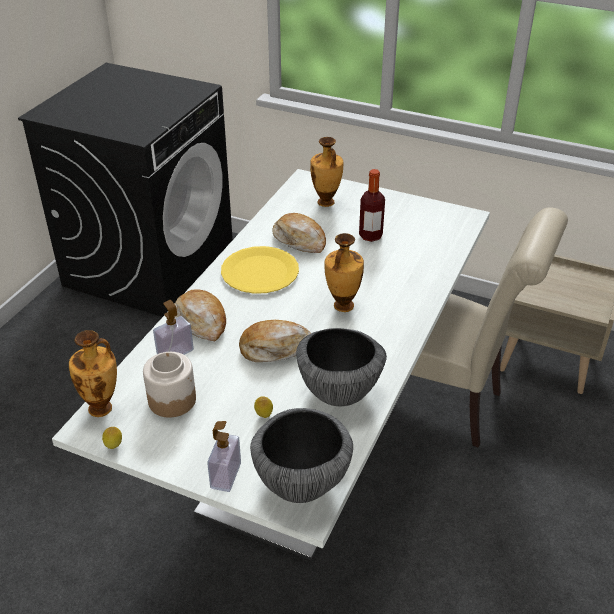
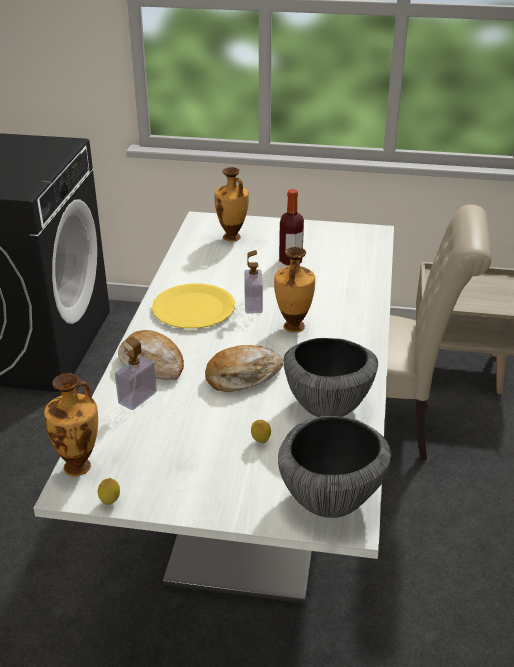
camera: 15 degrees left, 5 degrees down
(172, 400) = (154, 444): jar -> none
(226, 475) = (247, 507): soap dispenser -> soap dispenser (253, 305)
(300, 240) = (221, 274): bread -> none

